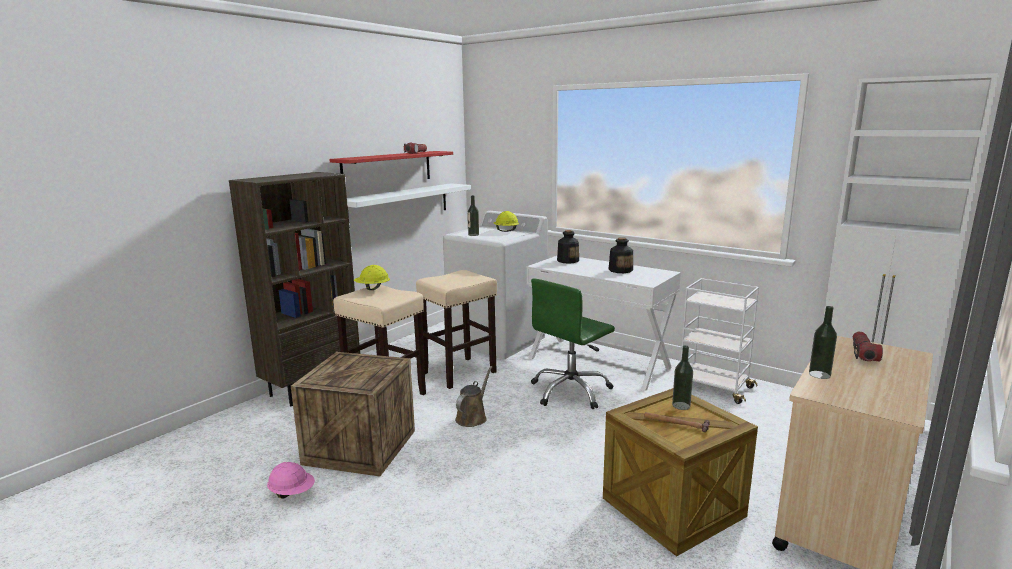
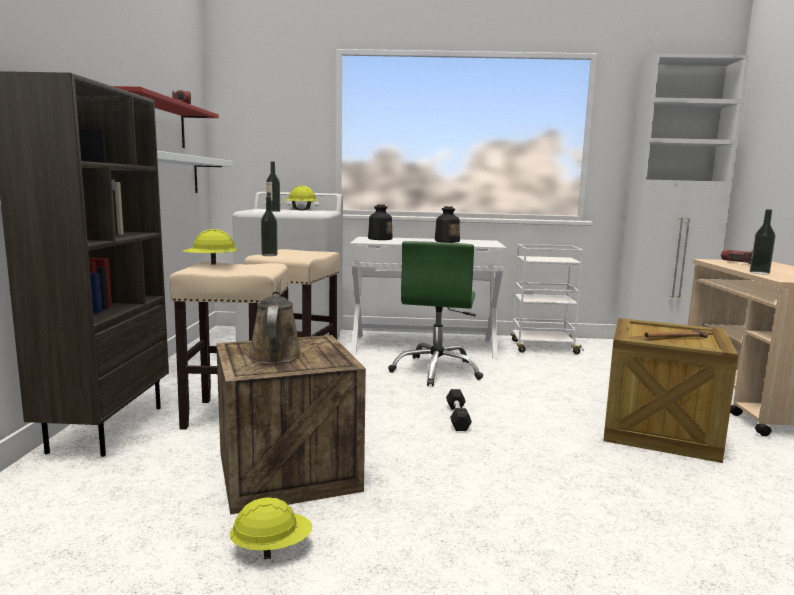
camera: 35 degrees left, 5 degrees down
(292, 493) = (271, 548): pink hard hat -> yellow hard hat
(472, 417) = (377, 411): brown watering can -> brown watering can (275, 354)
(520, 440) = (457, 417): none -> black dumbbell
(681, 406) = (648, 328): bottle -> bottle (269, 255)

